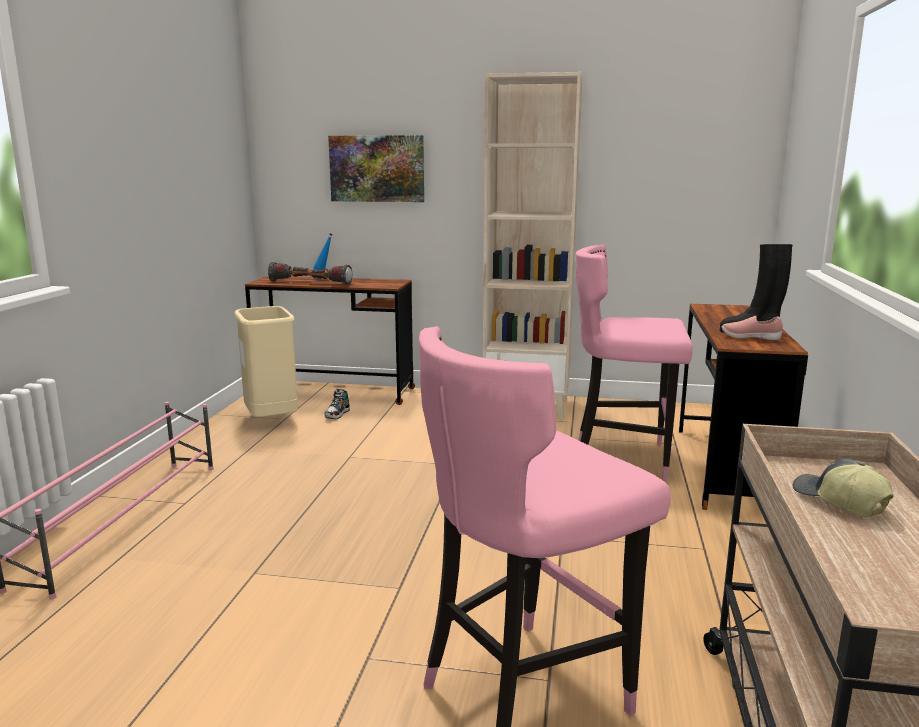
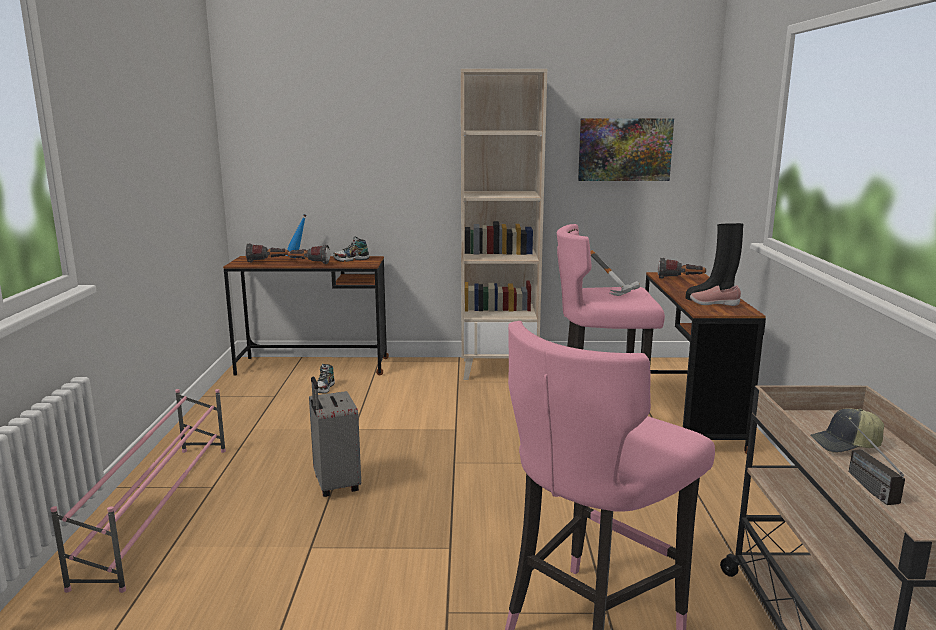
camera: 10 degrees left, 0 degrees up
(271, 421) = (262, 399): beige trash can -> none
(306, 511) = (335, 485): none -> grey suitcase
(375, 282) = (351, 259): none -> shoe
(377, 168) = (348, 152): picture -> picture (624, 149)
(641, 320) = (613, 290): none -> hammer
(725, 312) = (680, 279): none -> flashlight
(836, 547) = (860, 482): none -> radio
(838, 501) = (844, 445): cap -> cap turned 60 degrees counterclockwise

